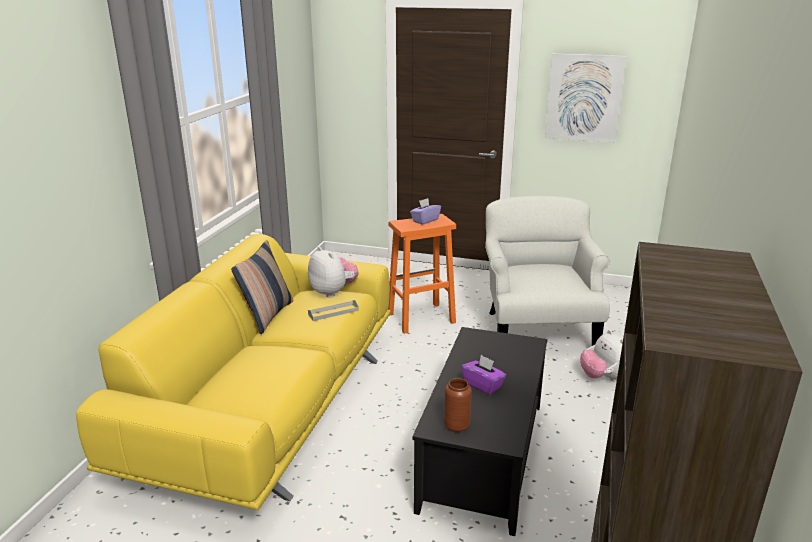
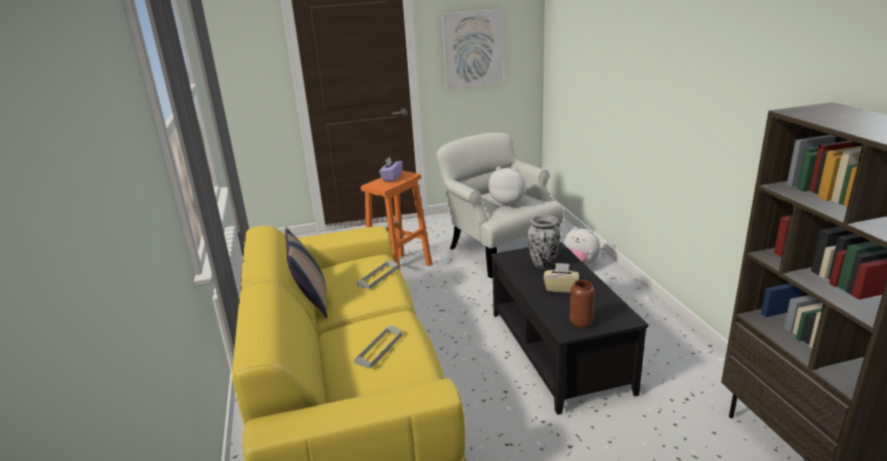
camera: 30 degrees left, 0 degrees up
(257, 375) = (379, 349): none -> grey tray
(333, 292) = (352, 262): plush toy -> plush toy (508, 202)
(483, 385) = (561, 288): purple tissue box -> beige tissue box
(497, 356) = (543, 265): none -> vase

